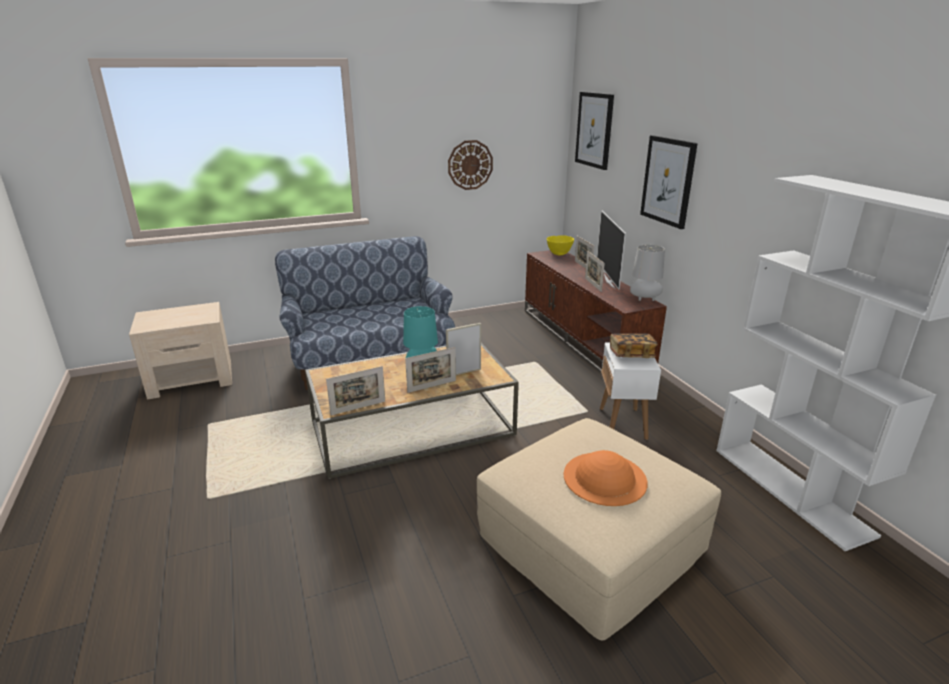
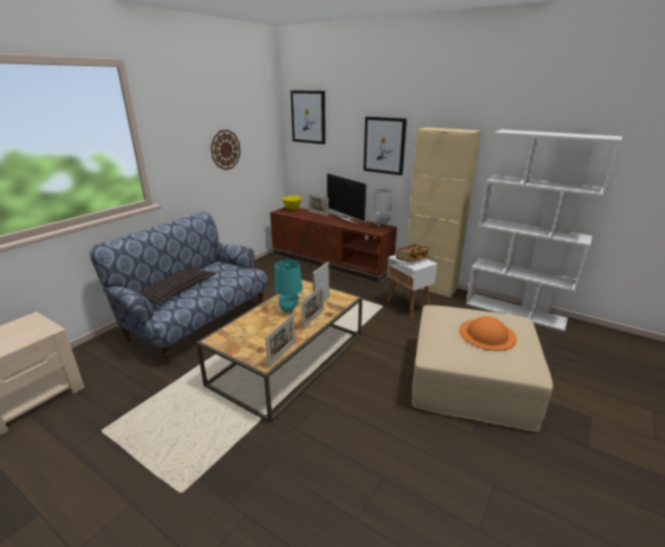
camera: 35 degrees left, 0 degrees up
(346, 316) = (177, 290): none -> pillow
(593, 284) = (340, 223): picture frame -> none
(689, 410) = (430, 287): none -> beige cabinet

